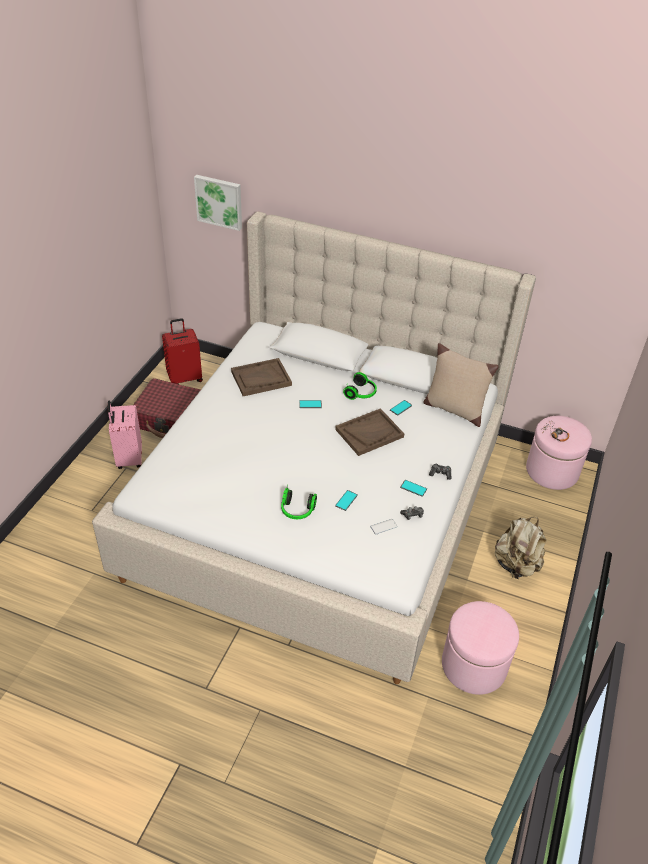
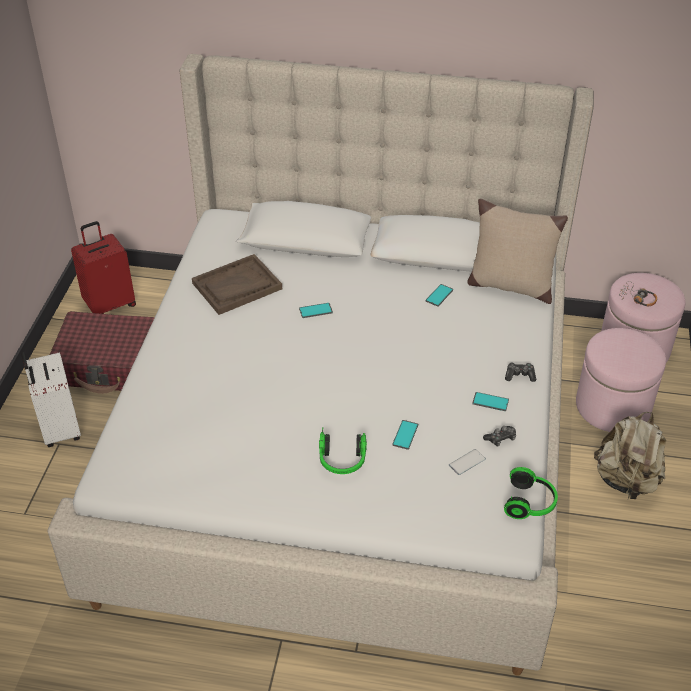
camera: 10 degrees left, 0 degrees up
(128, 458) = (59, 430): pink suitcase -> white suitcase
(219, 201) = (131, 47): picture -> none
(361, 393) = (380, 284): headphones -> headphones (530, 503)
(369, 433) = (408, 337): brown tray -> none
(474, 665) = (612, 628): pink ottoman -> pink ottoman (612, 406)

